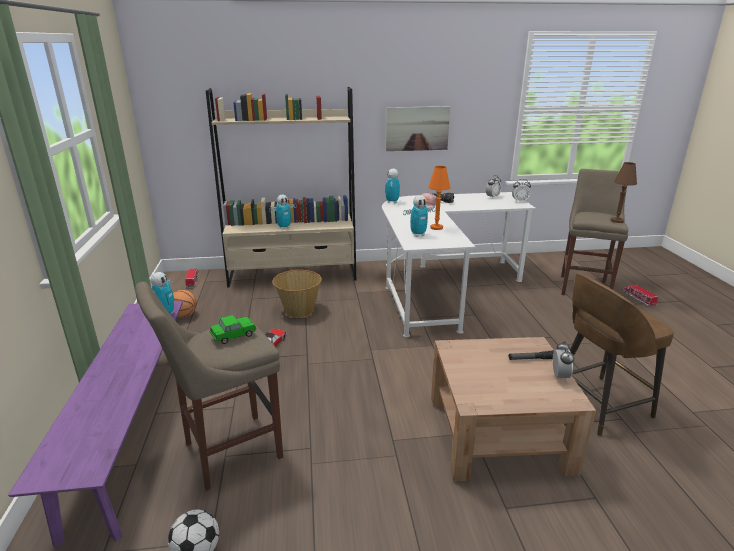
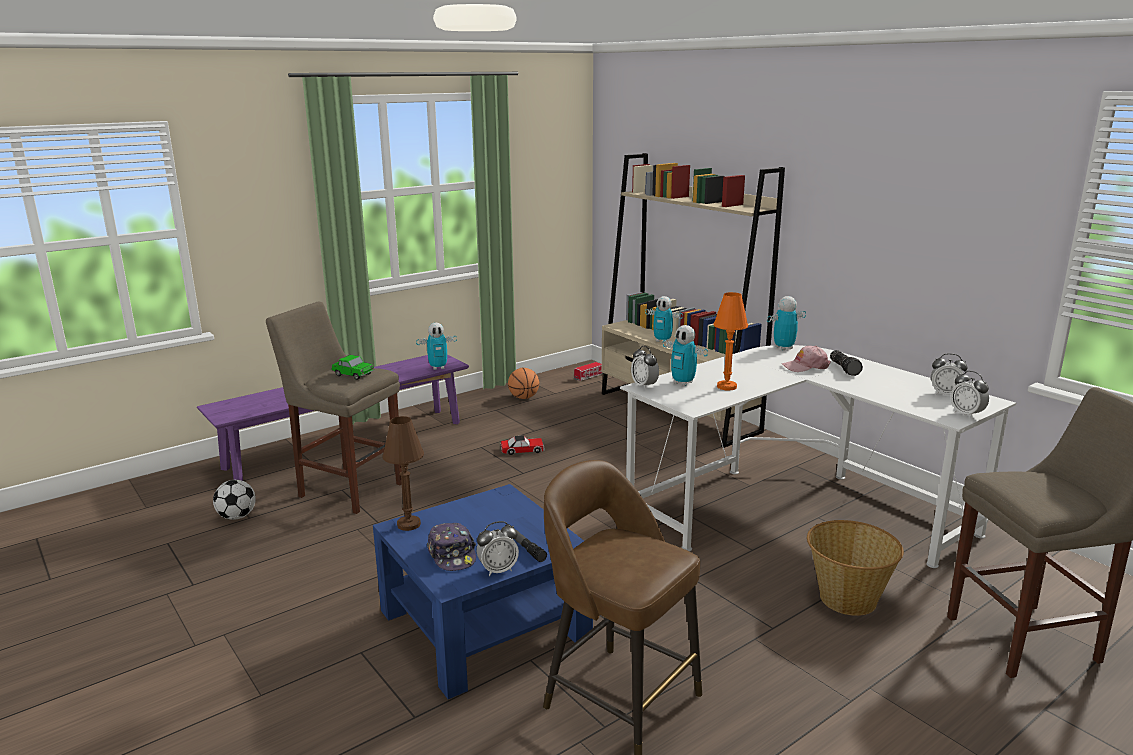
camera: 60 degrees right, 5 degrees down
(299, 310) = (604, 441): basket -> basket (847, 598)
(411, 244) = (644, 386): none -> alarm clock
(417, 128) = (878, 246): picture -> none
(498, 433) = (484, 623): brown coffee table -> blue coffee table
(530, 389) = (452, 555): none -> cap
(616, 221) = (1048, 506): brown table lamp -> brown table lamp (408, 524)
(638, 298) = (1090, 717): toy truck -> none

